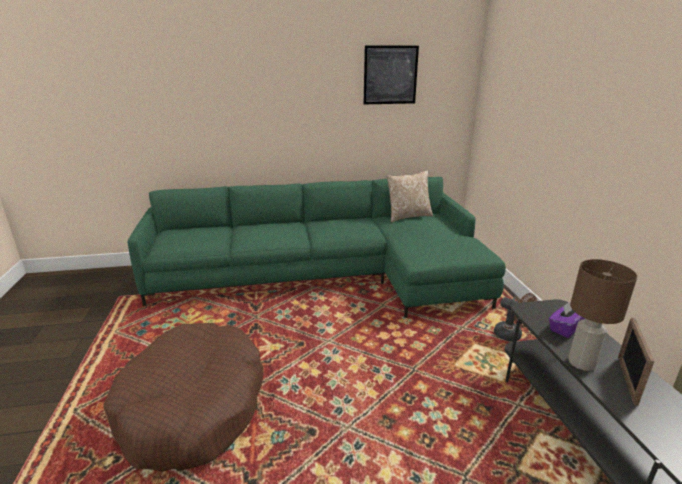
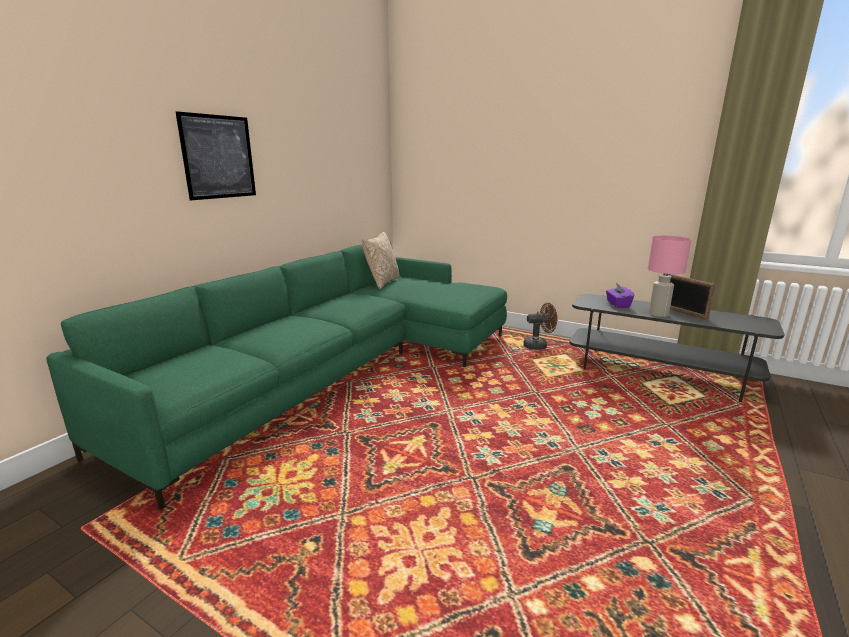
camera: 50 degrees left, 5 degrees down
(193, 407) = (456, 532): brown dog bed -> none
(390, 75) = (331, 131): picture -> picture (218, 157)
(582, 363) = (659, 314): brown table lamp -> pink table lamp

